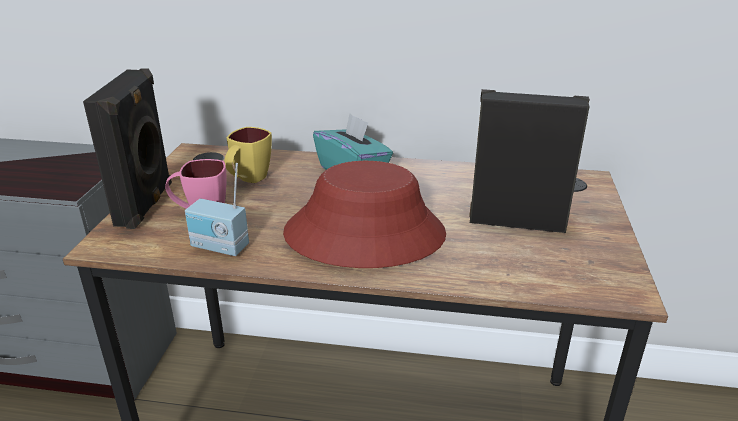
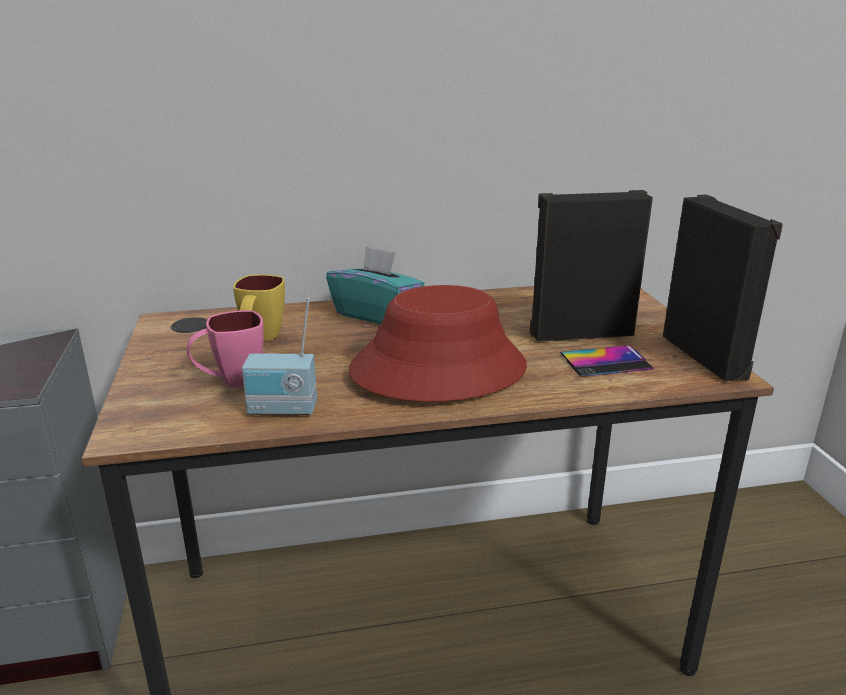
camera: 20 degrees left, 5 degrees down
(146, 205) = (150, 382): black speaker -> black speaker (706, 356)
(518, 255) = (606, 361): none -> phone

